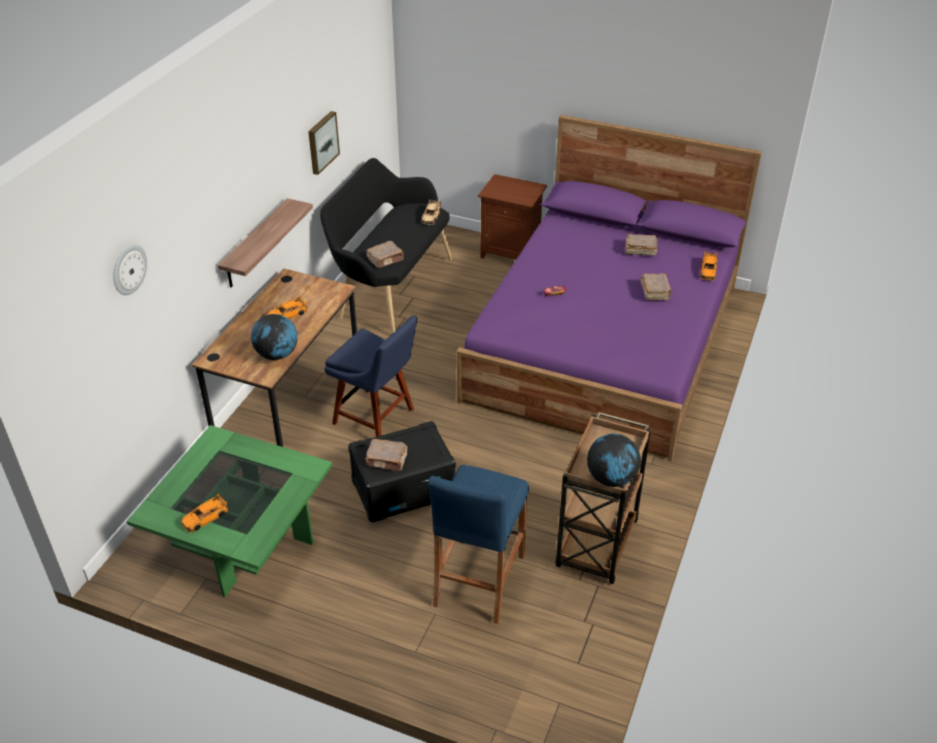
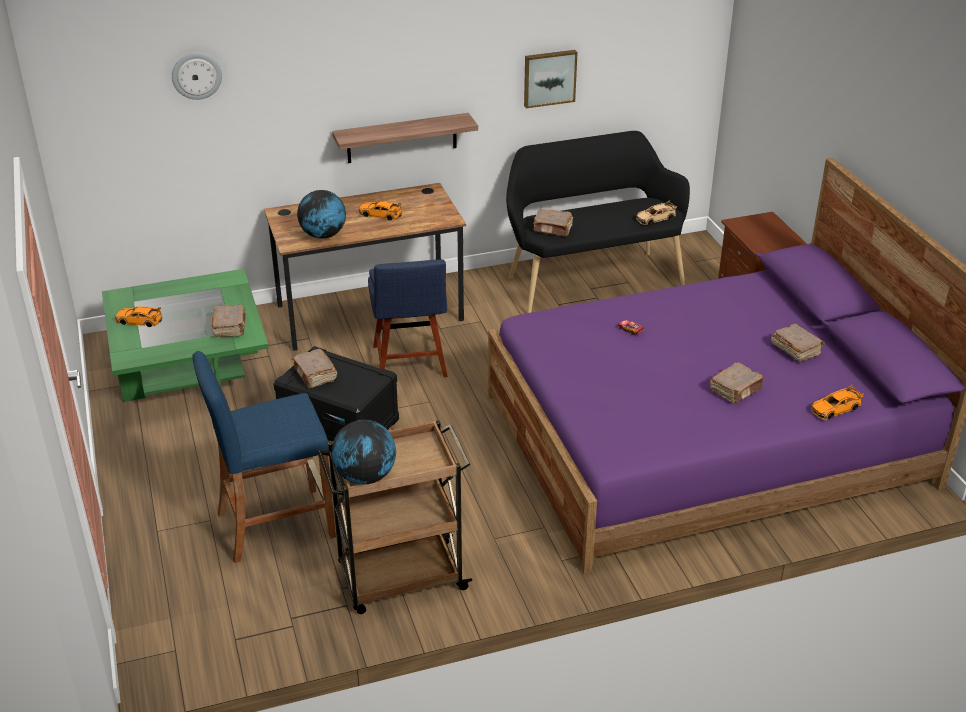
camera: 50 degrees right, 5 degrees down
(284, 471) = (230, 327): none -> brown book

